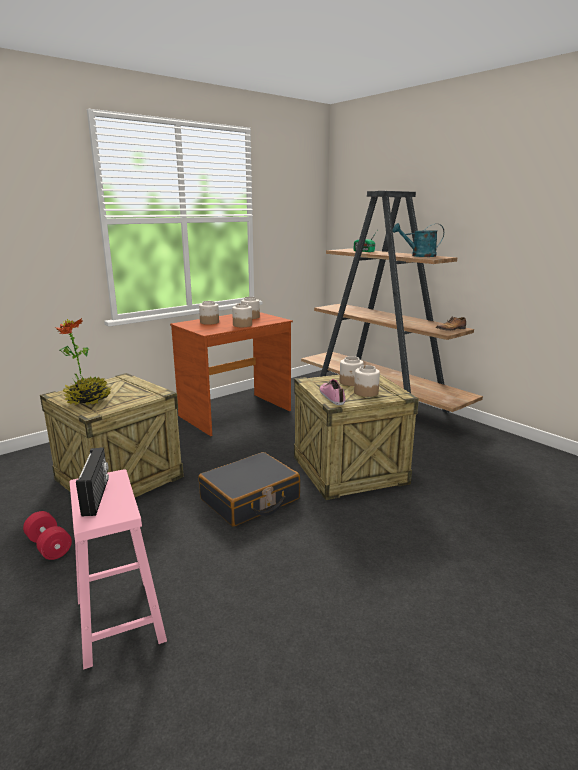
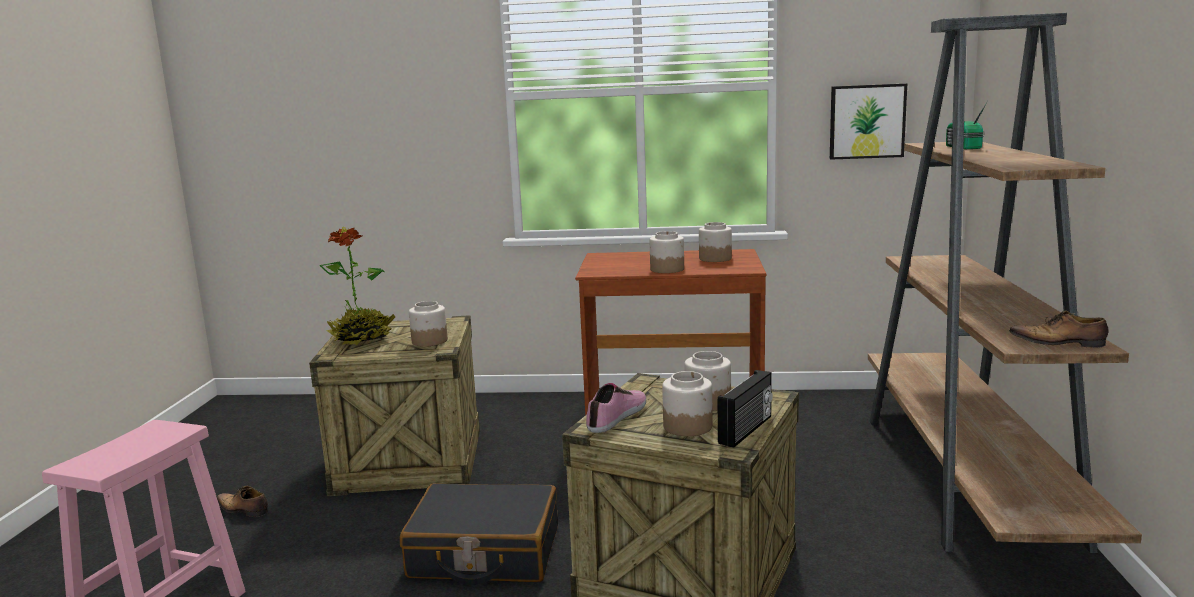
camera: 45 degrees right, 5 degrees down
(49, 546) = (243, 510): red dumbbell -> shoe
(97, 496) = (127, 444): radio -> radio (747, 430)
(209, 322) = (636, 258): jar -> jar (429, 341)
(290, 239) = (866, 121): none -> picture
(419, 256) = (1021, 161): turquoise watering can -> none

